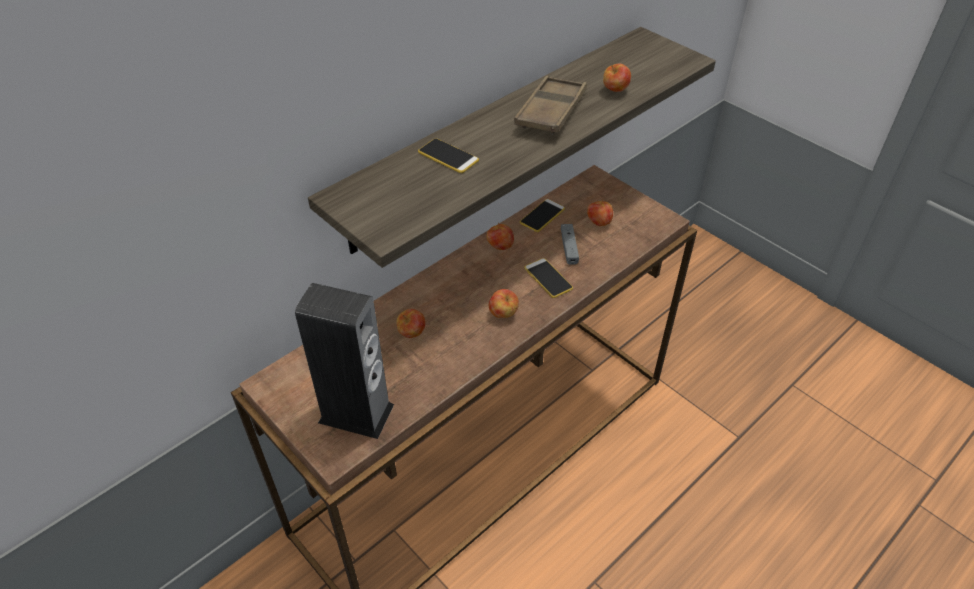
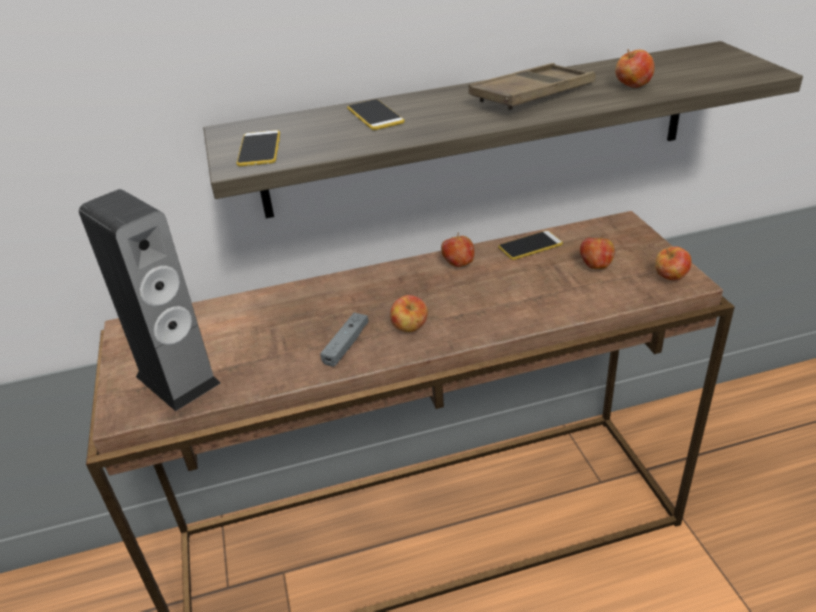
camera: 30 degrees right, 10 degrees down
(412, 333) = (297, 321): apple -> apple (670, 278)
(548, 278) = (490, 307): phone -> phone (259, 149)
(569, 248) = (539, 283): grey game controller -> grey game controller (346, 345)

